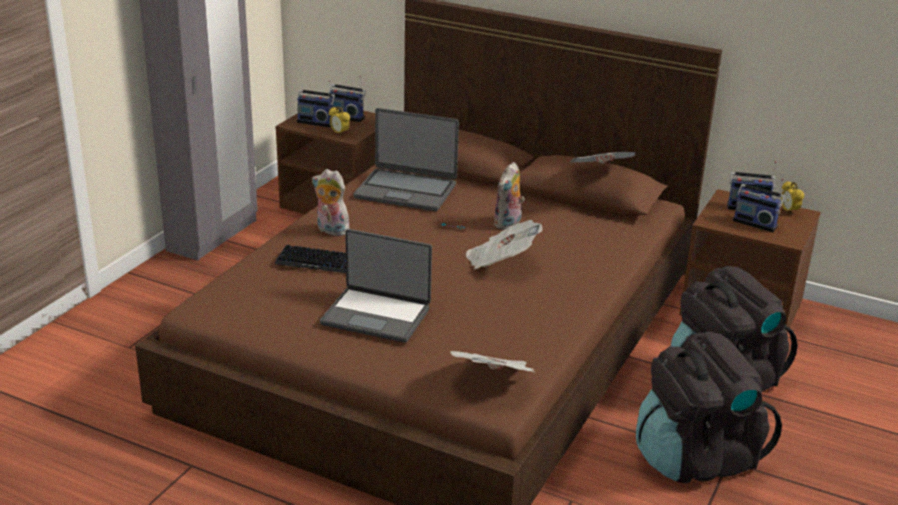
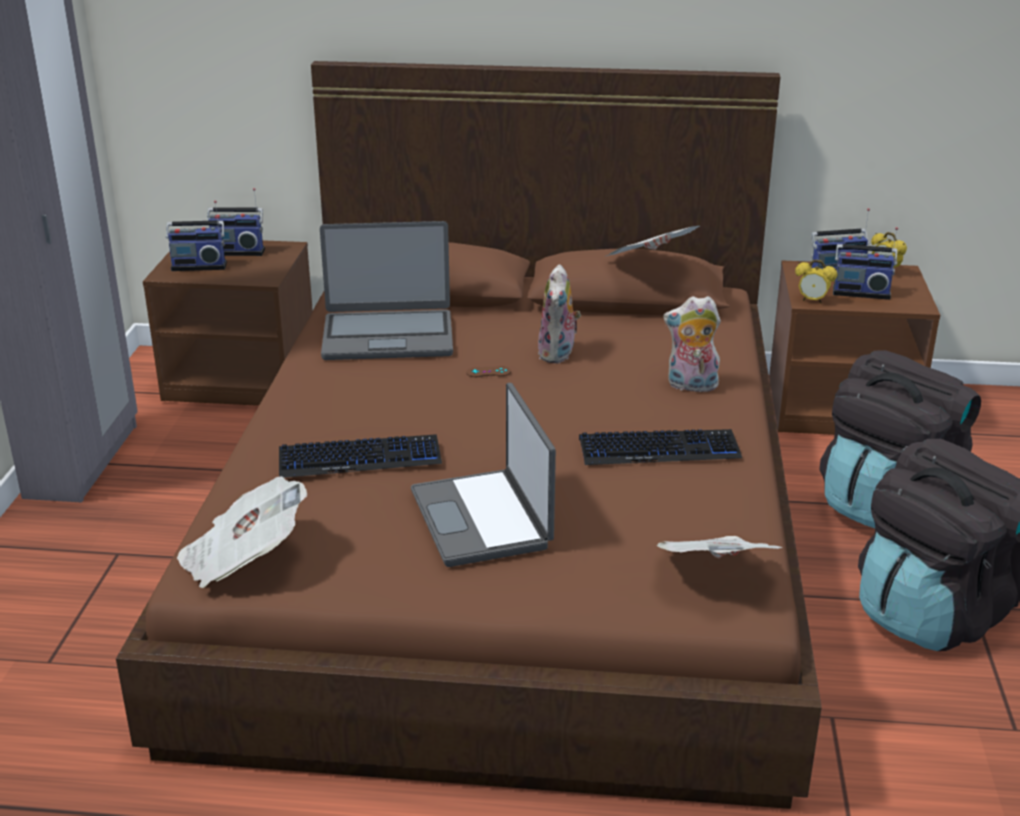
camera: 20 degrees left, 0 degrees up
(331, 230) = (323, 412): plush toy -> plush toy (691, 386)
(339, 133) = (245, 276): alarm clock -> alarm clock (812, 301)
(377, 315) = (483, 519): laptop -> laptop turned 75 degrees clockwise
(501, 262) = (590, 406): newspaper -> newspaper (243, 560)
(523, 299) = (659, 450): none -> keyboard

